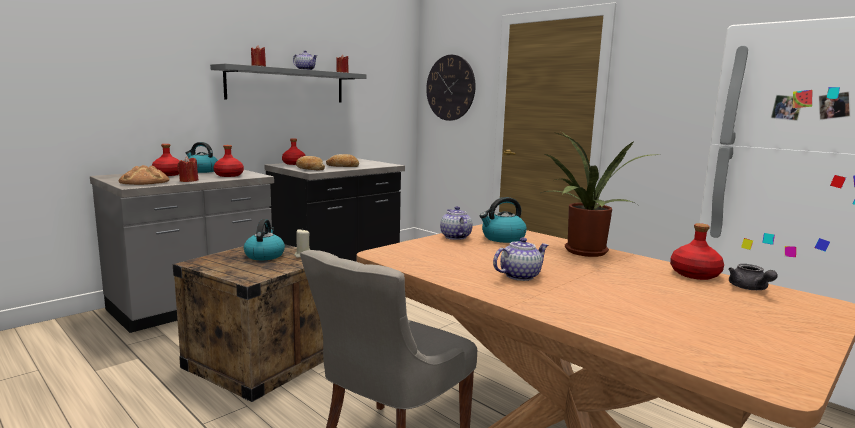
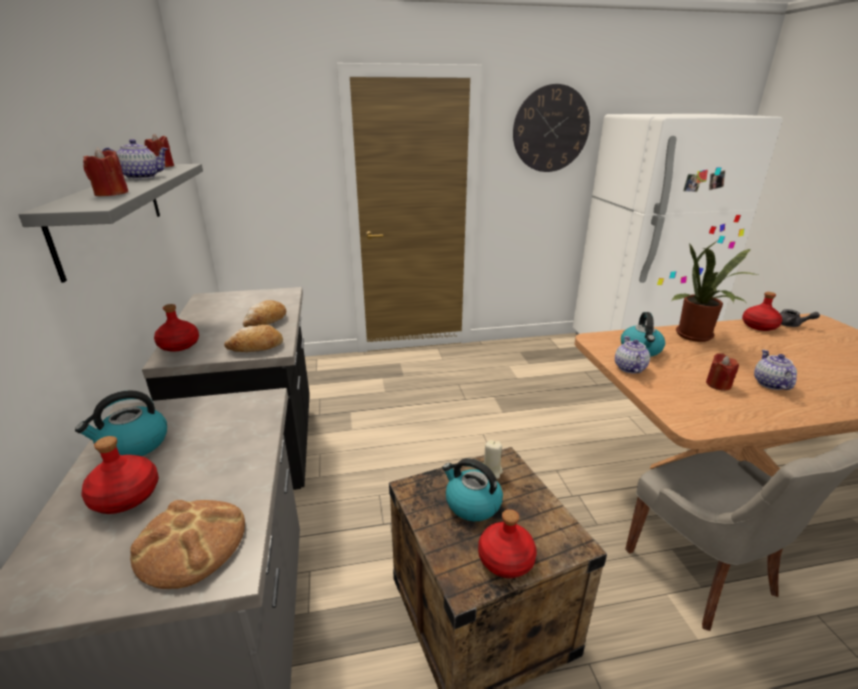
camera: 55 degrees left, 15 degrees up
(188, 181) = (245, 480): red candle -> red candle (718, 384)
(229, 175) = (231, 425): red bottle -> red bottle (505, 558)
(450, 88) = (262, 161): wall clock -> wall clock (551, 129)
(455, 237) = (629, 368): teapot -> teapot turned 75 degrees clockwise

